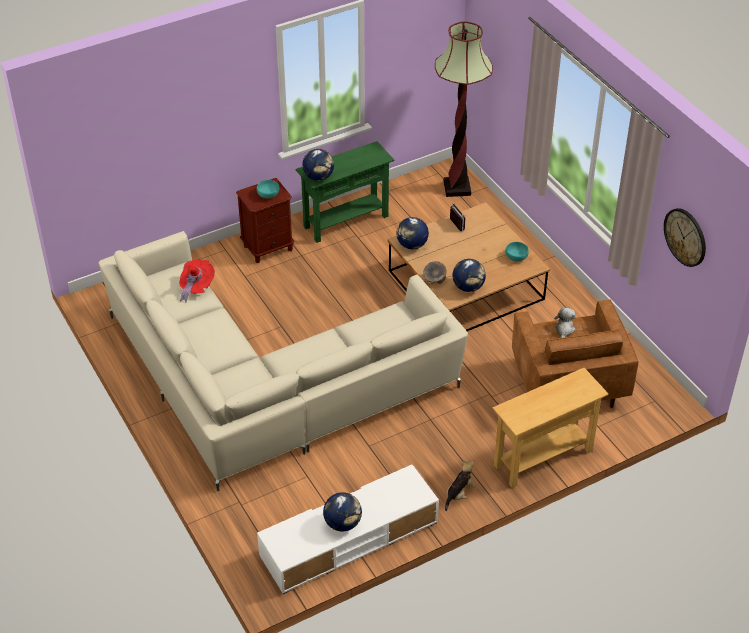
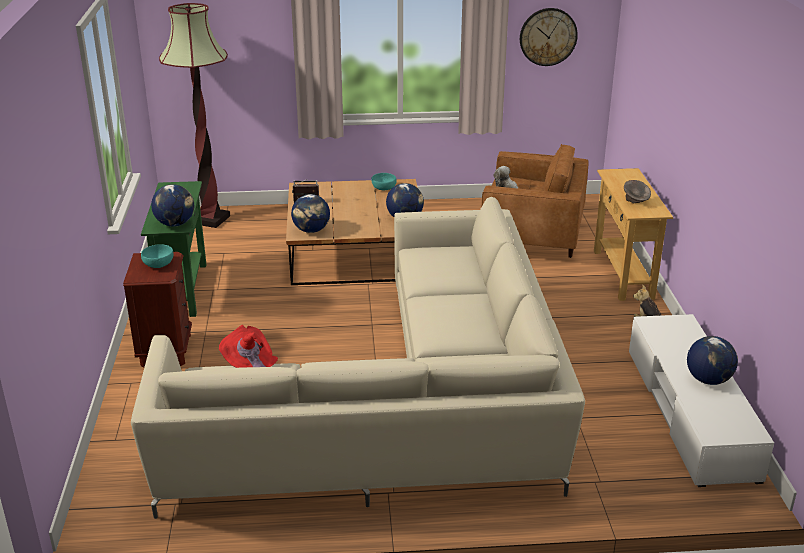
camera: 65 degrees left, 15 degrees down
(435, 280) = (377, 232): grey bowl -> grey bowl (635, 202)

